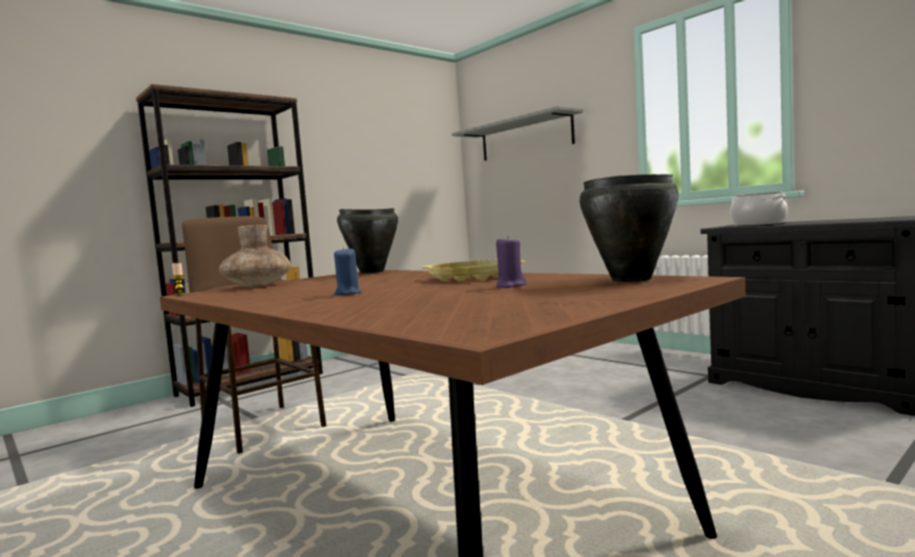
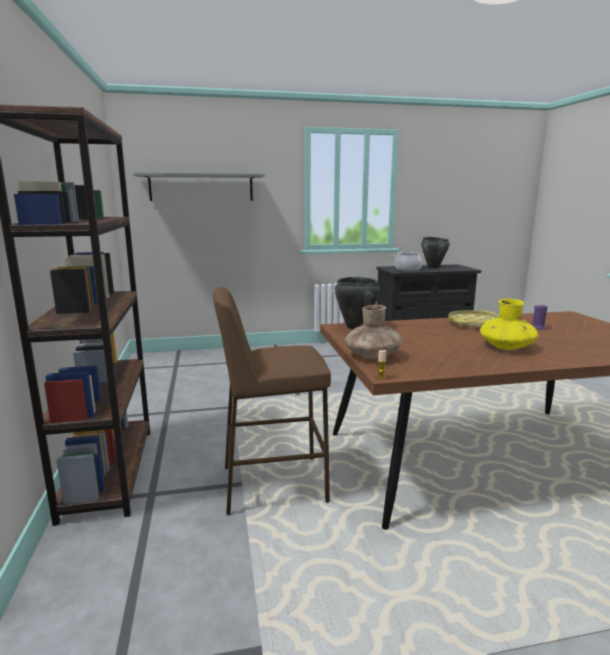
camera: 60 degrees left, 10 degrees up
(347, 293) = (506, 347): blue candle -> yellow vase
(632, 279) = (553, 317): black cooking pot -> black cooking pot (433, 267)

